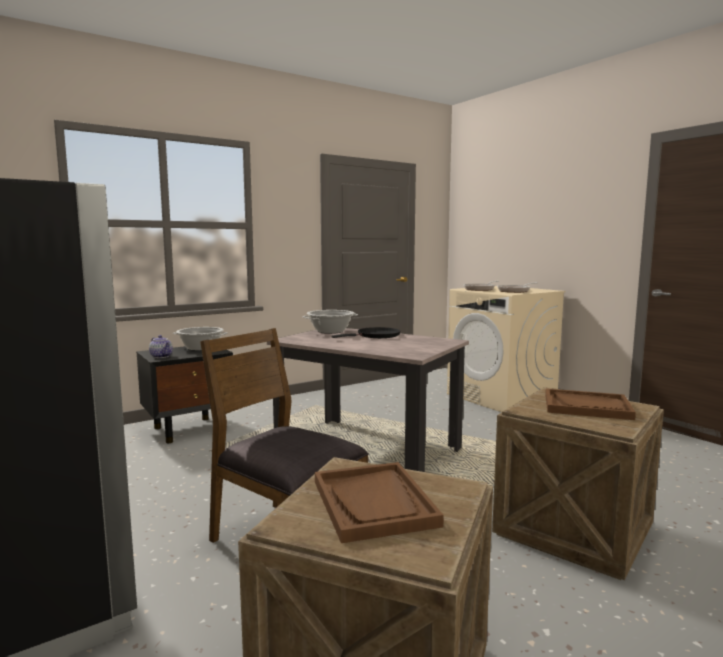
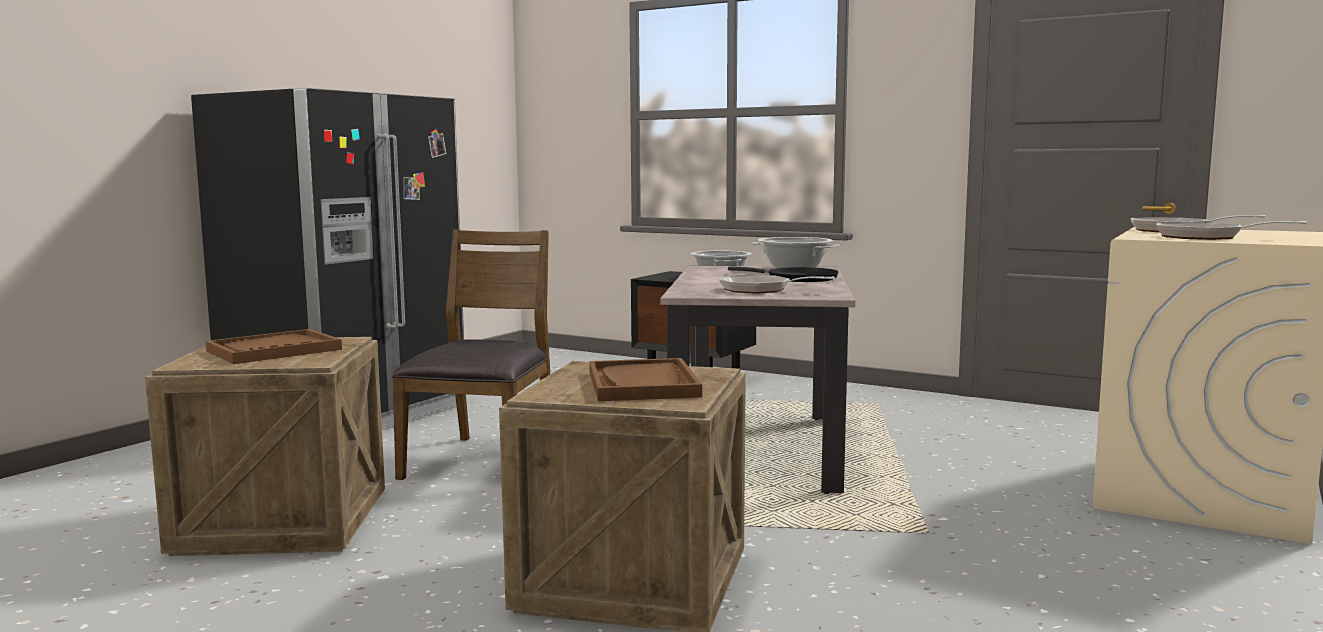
camera: 65 degrees right, 0 degrees up
(162, 356) = (659, 277): teapot -> none
(414, 344) = (761, 290): none -> frying pan

